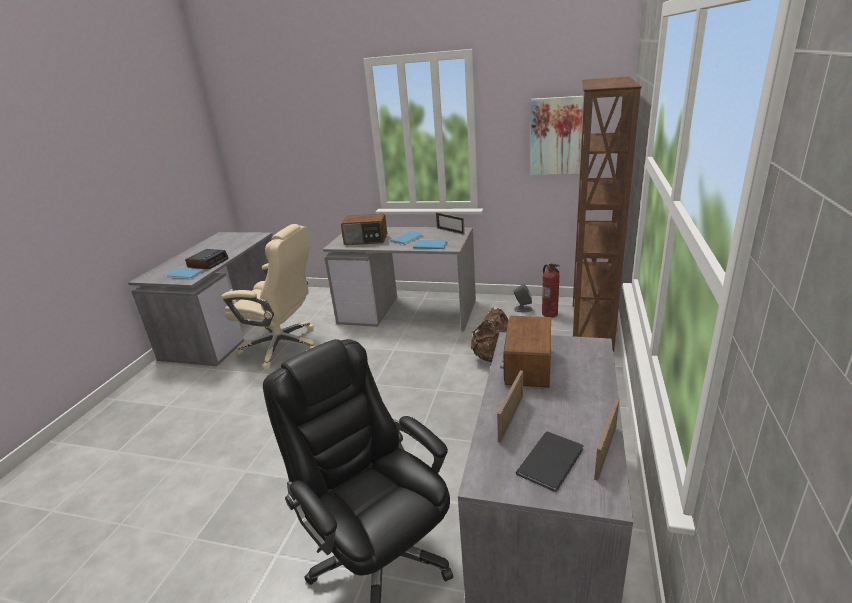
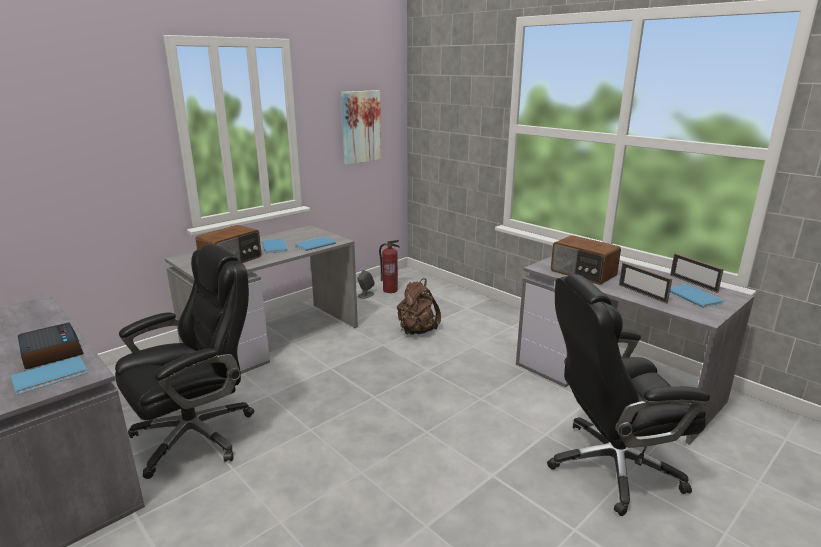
camera: 60 degrees left, 5 degrees down
(282, 346) = (197, 434): beige office chair -> black office chair
(450, 231) = (299, 232): picture frame -> none
(553, 461) = (694, 296): black book -> blue book
(590, 327) = (430, 286): brown bookcase -> none

